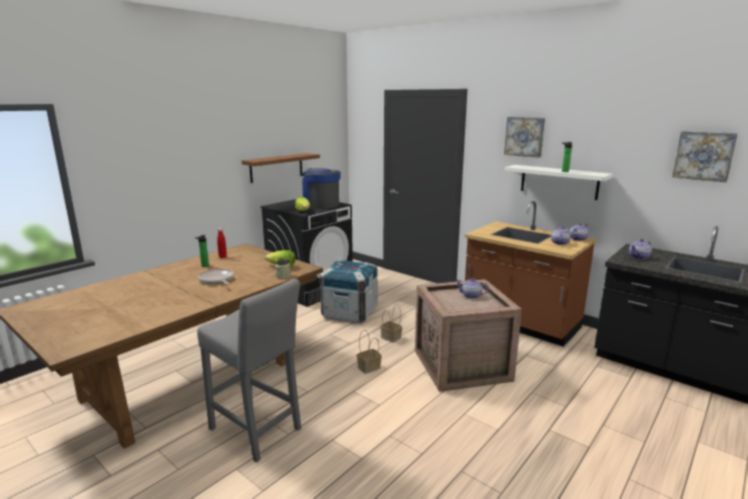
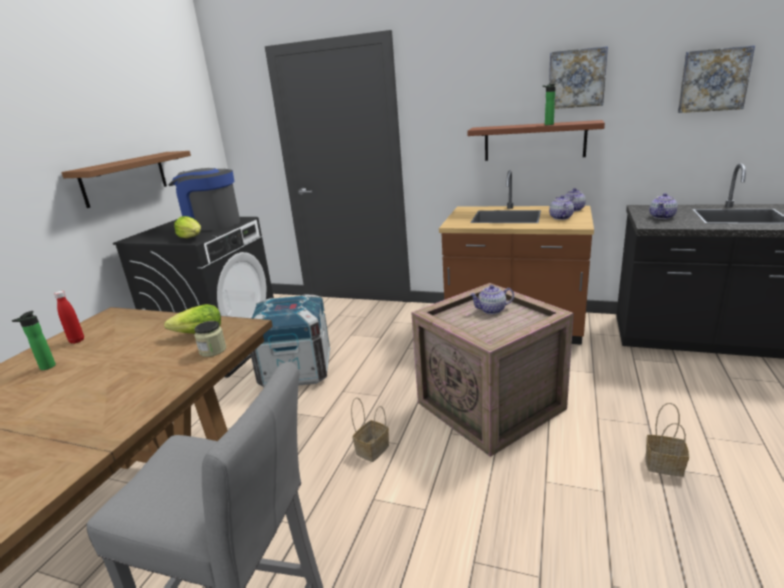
camera: 20 degrees left, 5 degrees up
(216, 280) = (85, 391): frying pan -> none
(391, 338) = (375, 392): basket -> basket (665, 465)
(524, 136) = (482, 87): picture -> picture (576, 78)
(559, 182) = (534, 141): white shelf -> brown shelf

